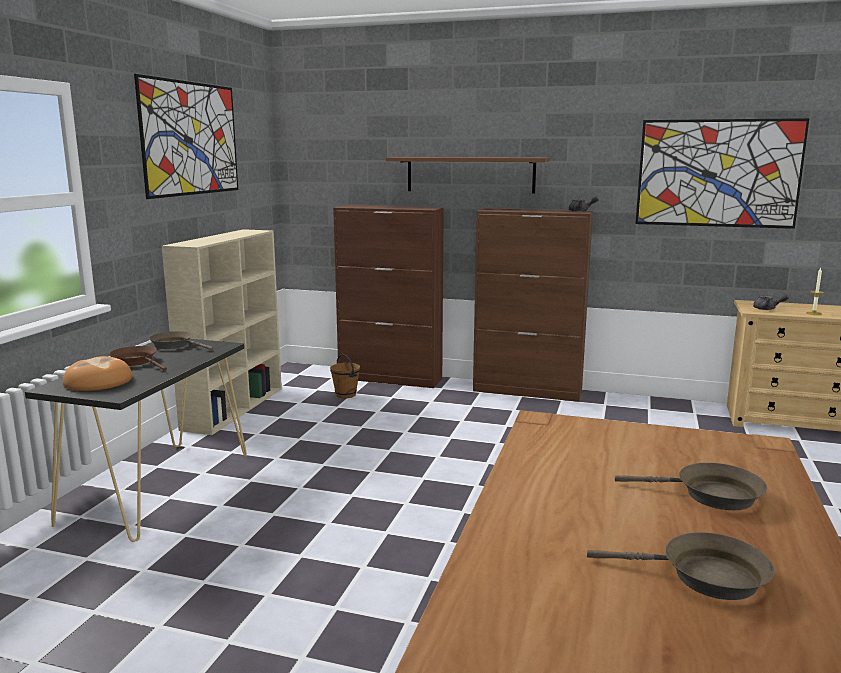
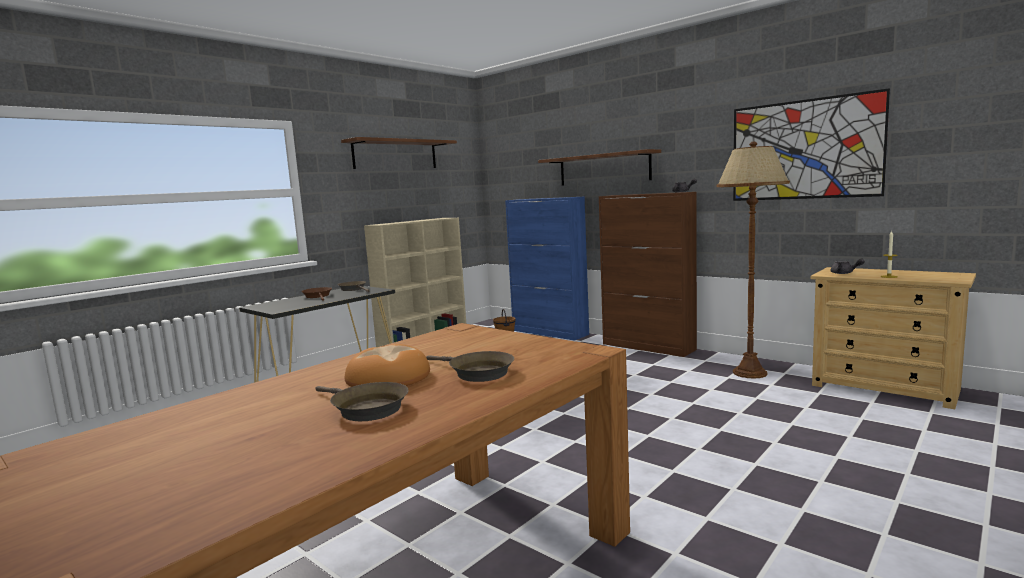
camera: 25 degrees right, 5 degrees down
(97, 382) = (280, 304): bread -> bread (387, 377)
(191, 138) = (395, 154): picture -> brown shelf
(390, 378) = (550, 332): brown cabinet -> blue cabinet
(664, 416) = (750, 373): none -> brown floor lamp

